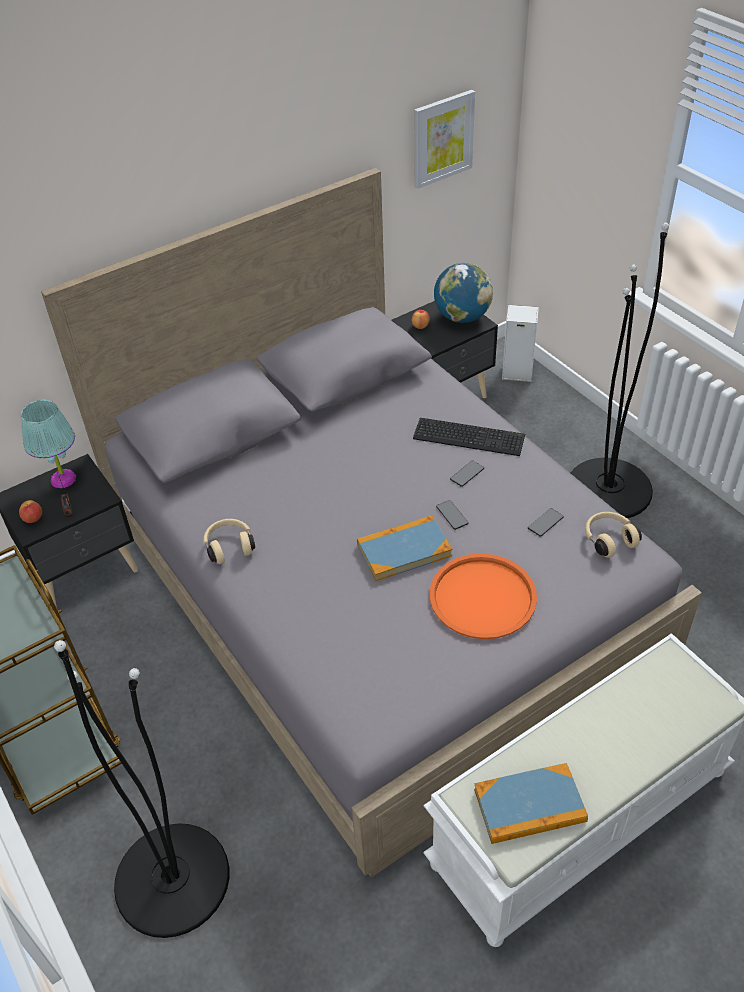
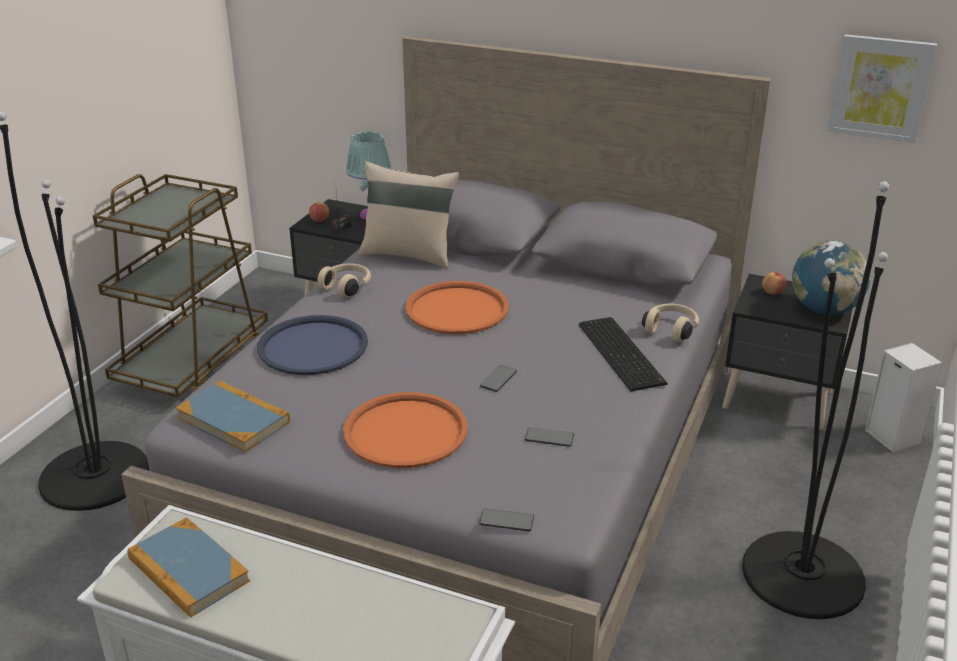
camera: 55 degrees right, 15 degrees down
(209, 483) = (409, 254): none -> beige pillow
(312, 606) = (313, 346): none -> blue tray
(330, 493) = (457, 309): none -> orange tray
(404, 550) = (425, 369): book -> book (233, 420)
(467, 474) = (566, 369): phone -> phone (506, 521)
(608, 539) = (569, 488): beige headphones -> beige headphones (671, 329)

